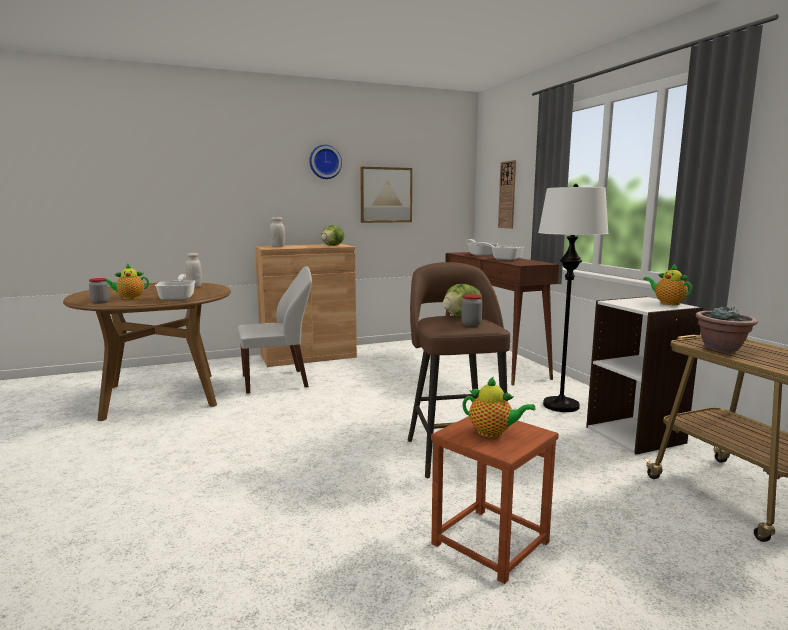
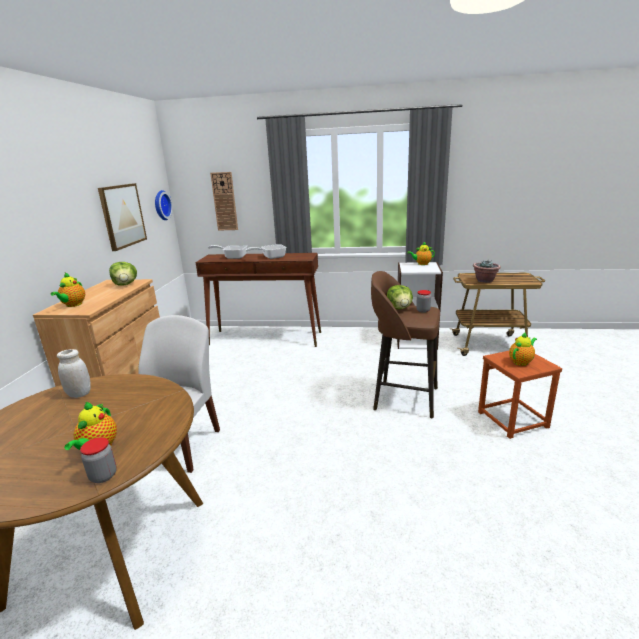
camera: 60 degrees left, 10 degrees up
(178, 298) = (160, 409): frying pan -> none
(277, 246) = (73, 305): white jar -> teapot
(325, 162) = (68, 187): wall clock -> wall clock (161, 205)
(561, 405) = (362, 344): white floor lamp -> none

